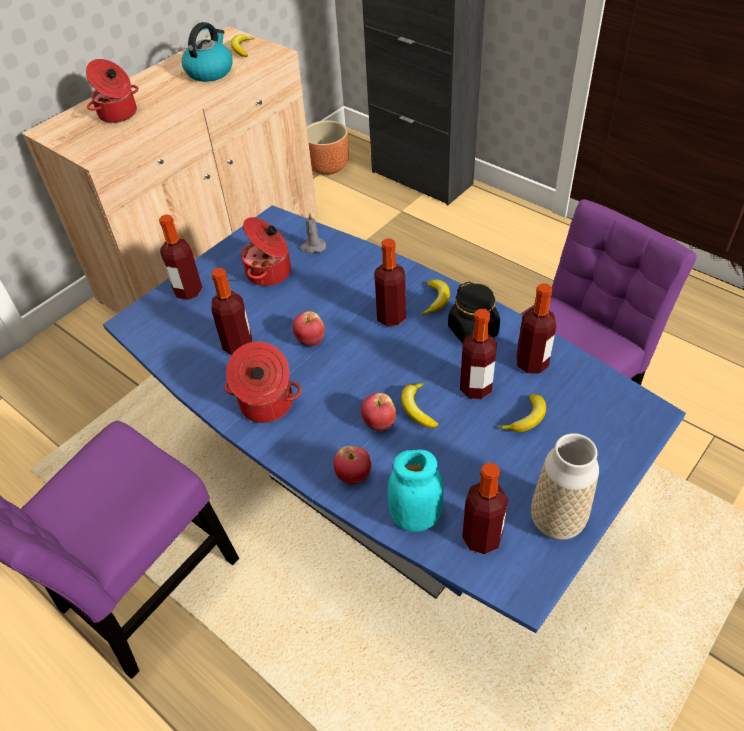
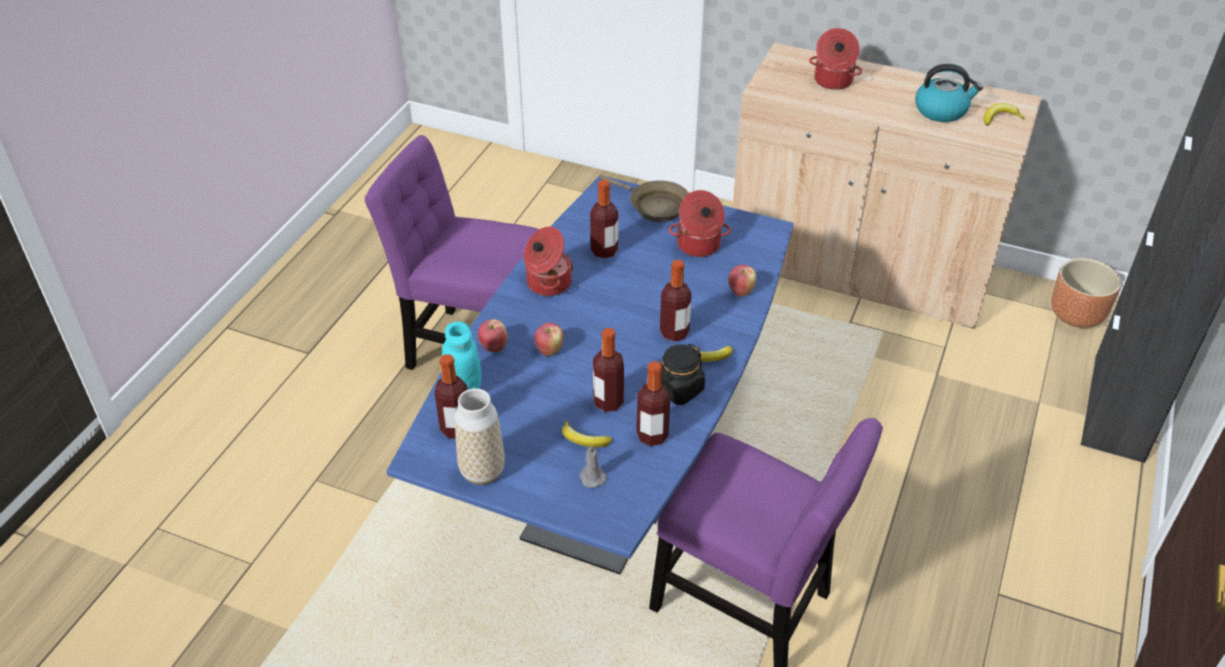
camera: 70 degrees right, 5 degrees down
(188, 291) = (654, 206): bottle -> brown frying pan
(310, 340) = (626, 290): apple -> apple (741, 291)
(312, 247) = (745, 263): grey candle -> grey candle (592, 476)
(417, 409) = (572, 370): banana -> none

